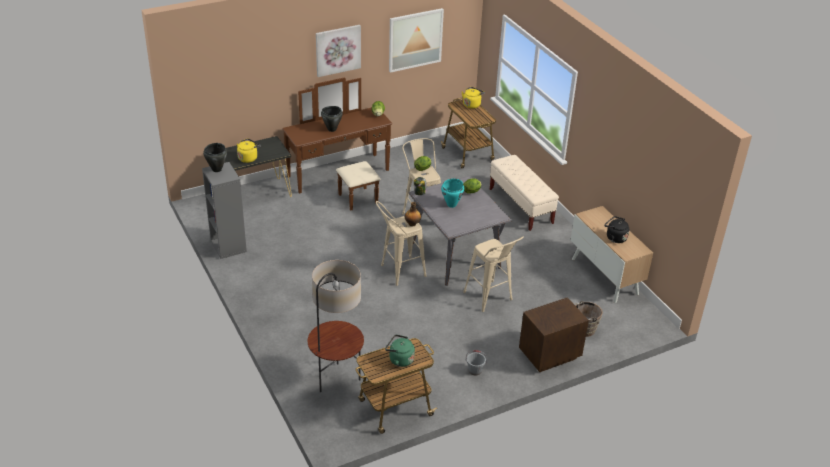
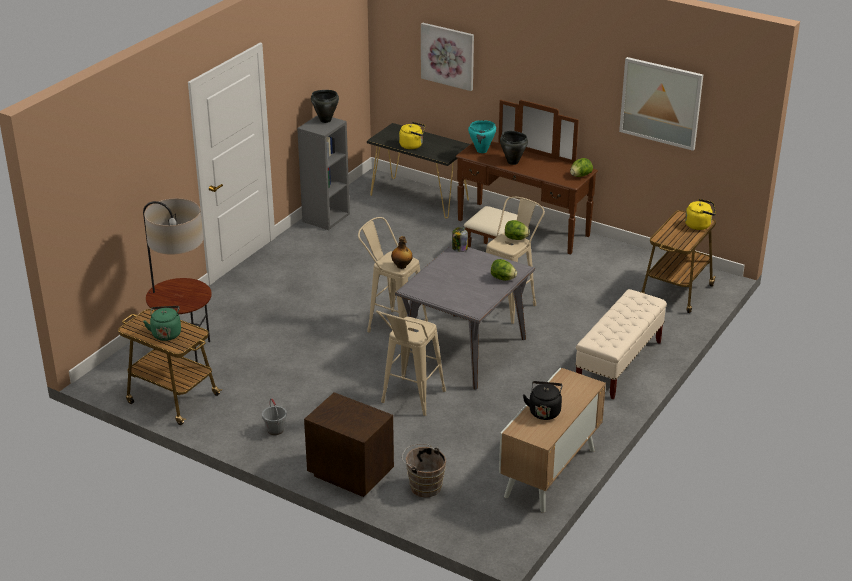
camera: 60 degrees right, 5 degrees down
(338, 50) = (556, 70): picture -> picture (448, 56)
(452, 205) = (460, 274): turquoise cooking pot -> turquoise cooking pot (482, 151)

